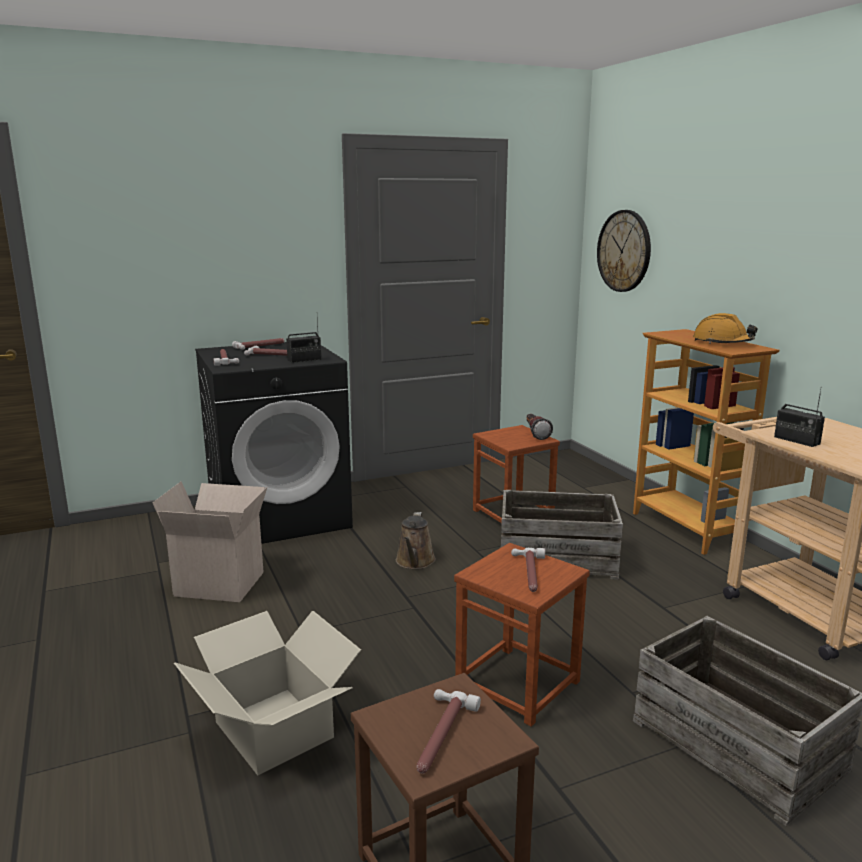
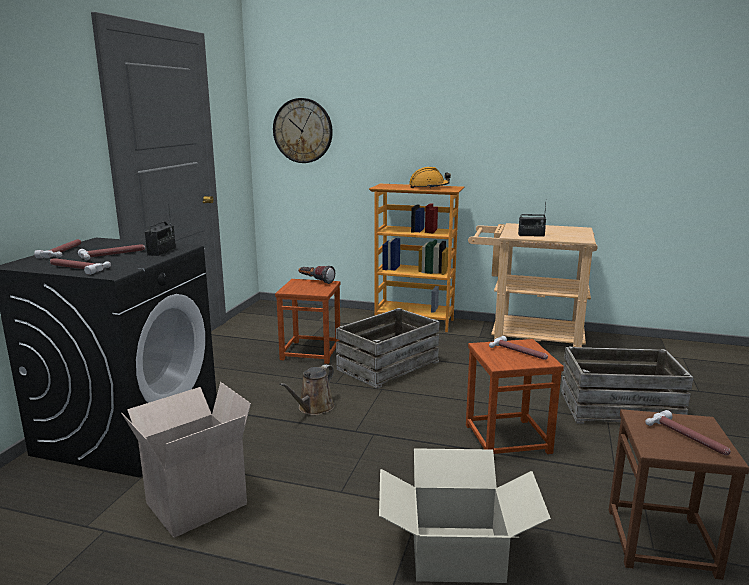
camera: 50 degrees left, 0 degrees up
(415, 562) = (313, 408): brown watering can -> brown watering can turned 75 degrees clockwise

